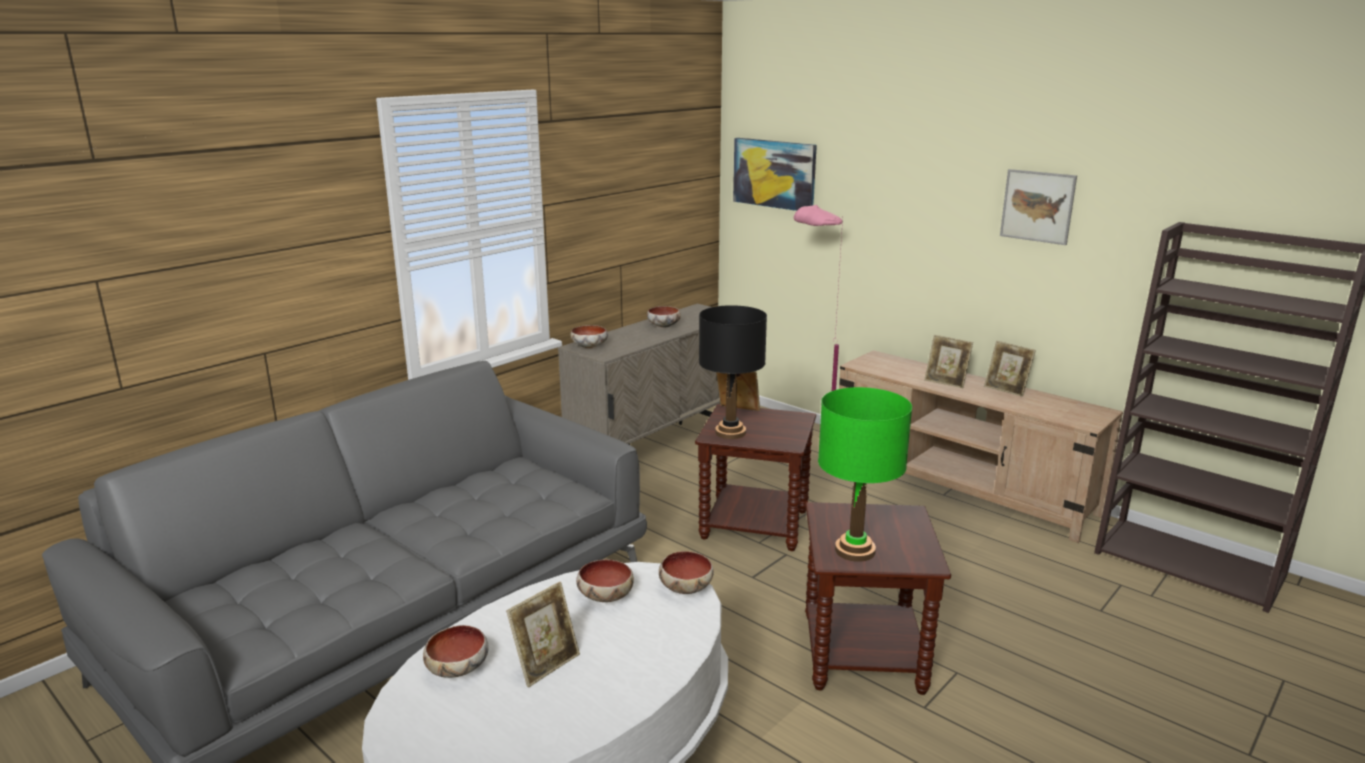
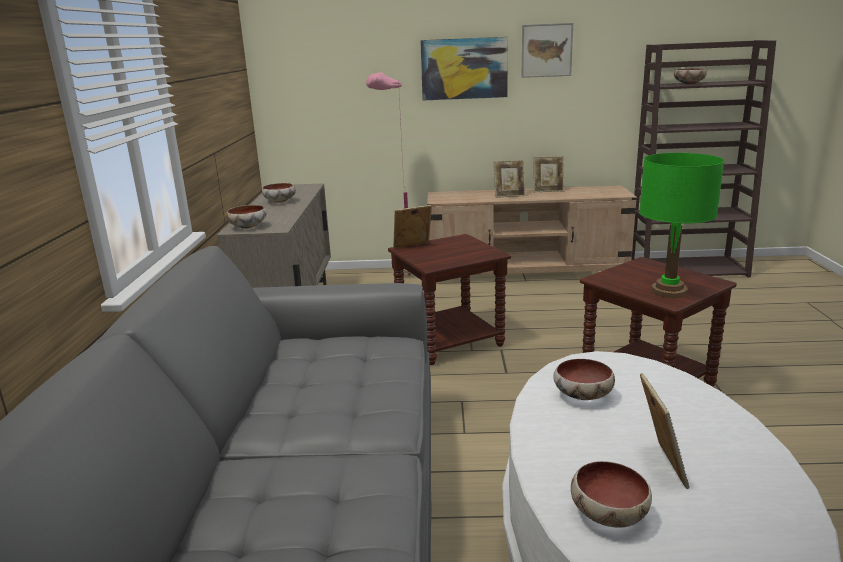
camera: 40 degrees left, 0 degrees up
(685, 587) = (616, 362): bowl -> bowl (688, 84)
(730, 432) = (438, 260): black table lamp -> none
(774, 174) = (309, 58): picture -> picture (464, 68)

